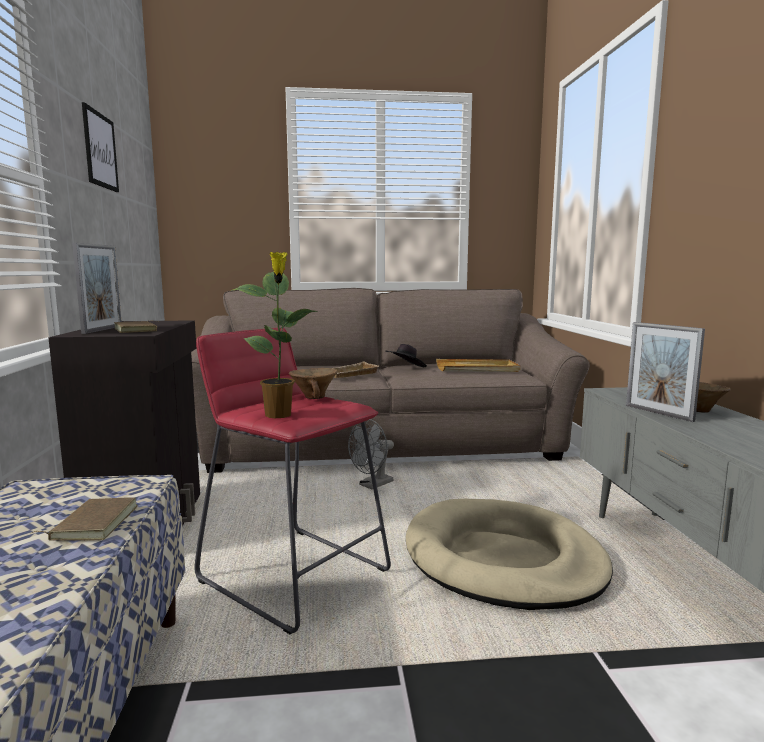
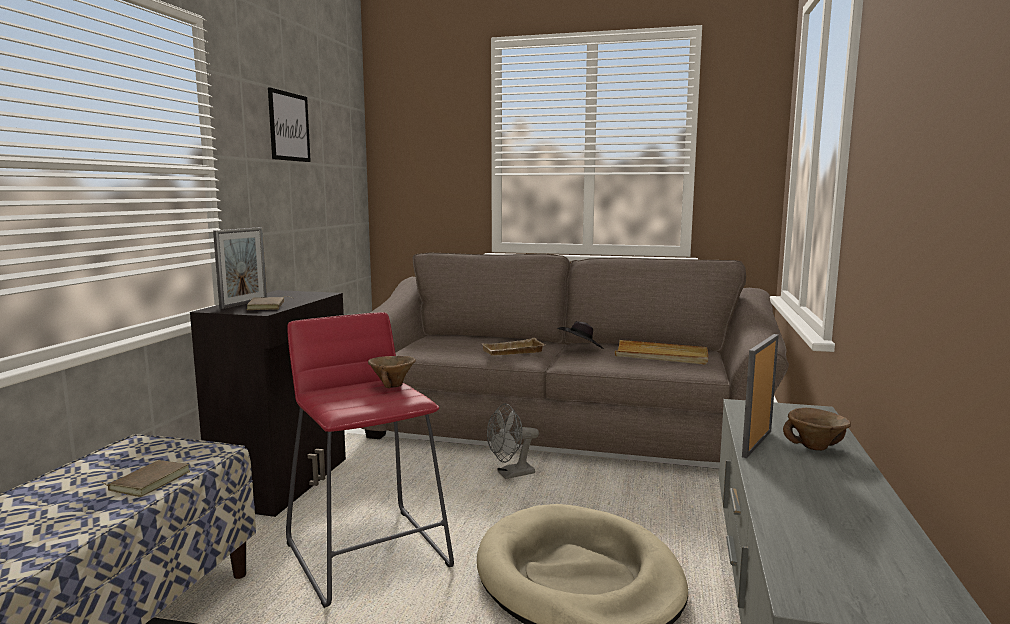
camera: 20 degrees right, 0 degrees up
(279, 415) = (336, 402): potted plant -> none
(658, 413) = (757, 443): picture frame -> picture frame turned 45 degrees clockwise

